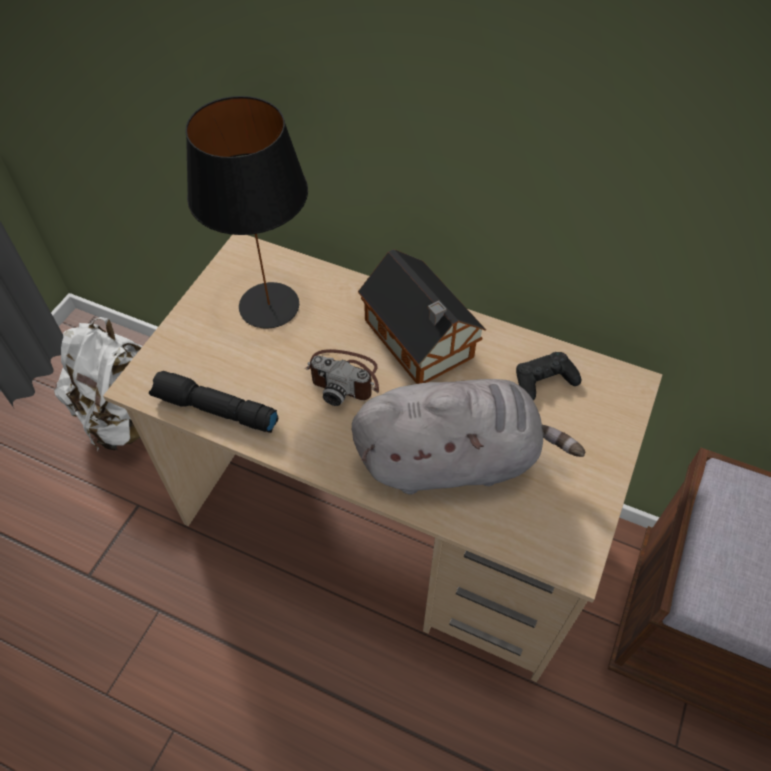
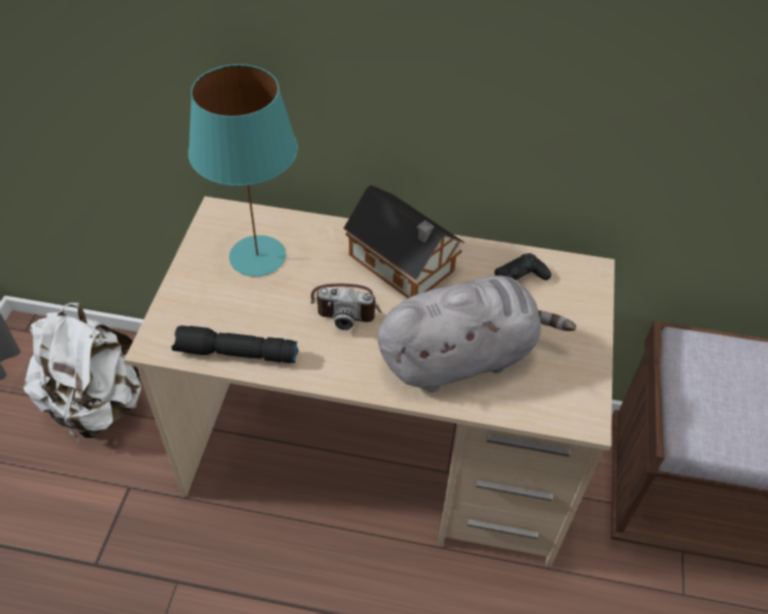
camera: 15 degrees left, 5 degrees down
(270, 306) = (258, 256): black table lamp -> turquoise table lamp

